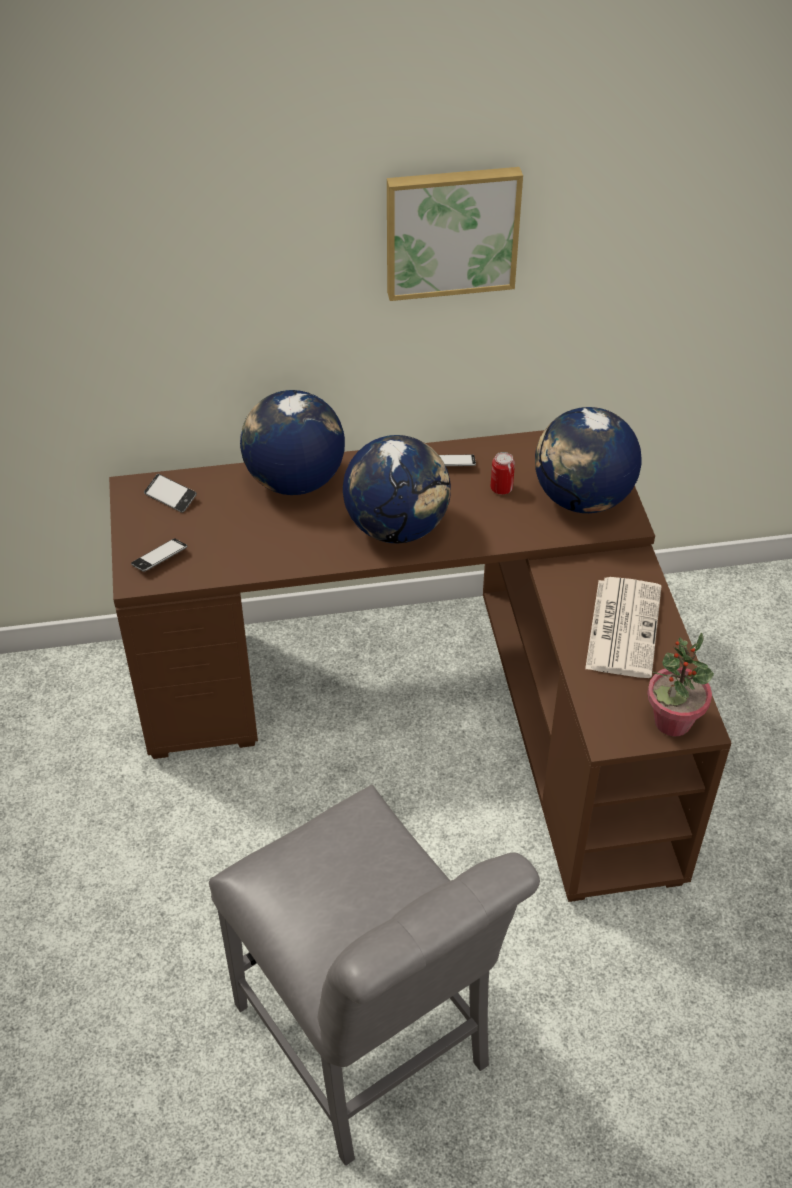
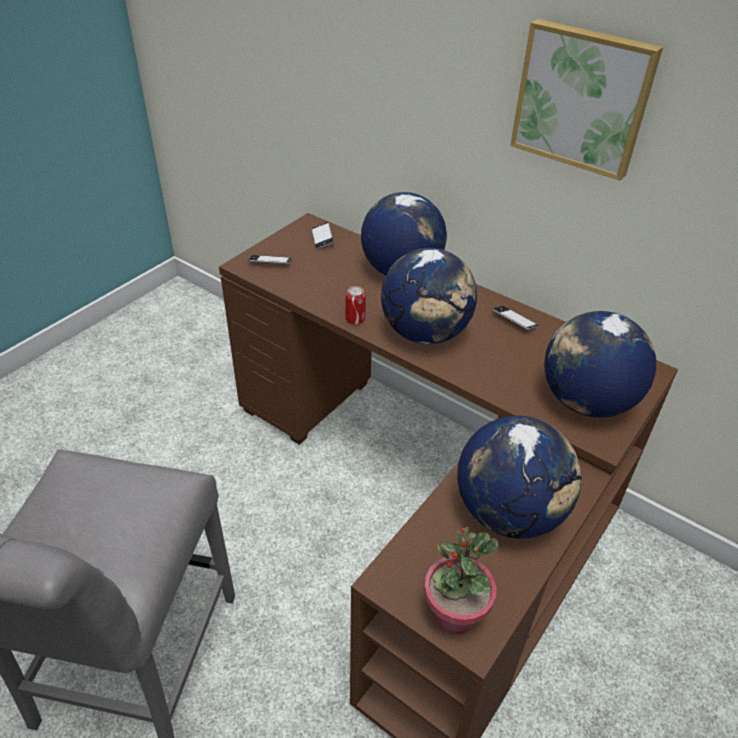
camera: 45 degrees right, 5 degrees down
(501, 488) = (531, 356): can -> can (355, 319)
(623, 626) = (509, 512): newspaper -> globe

